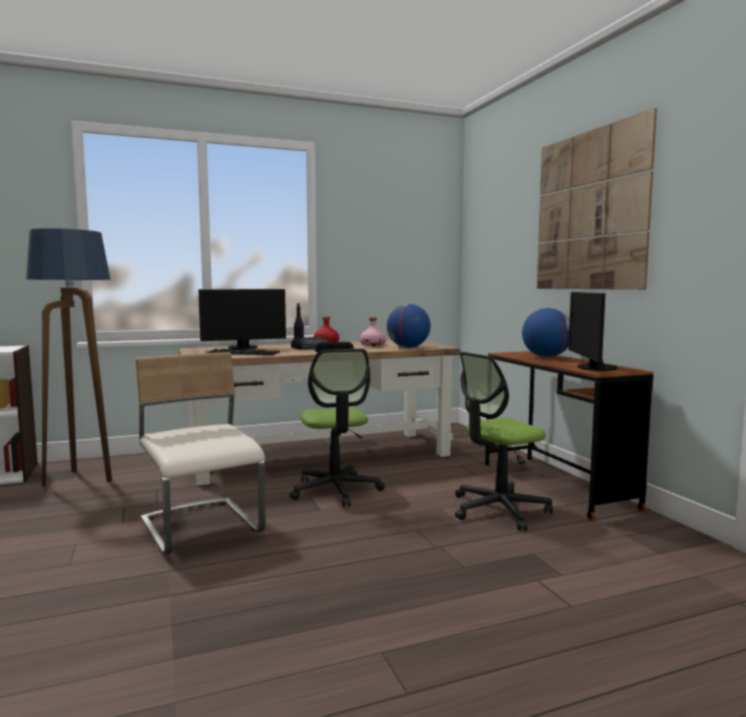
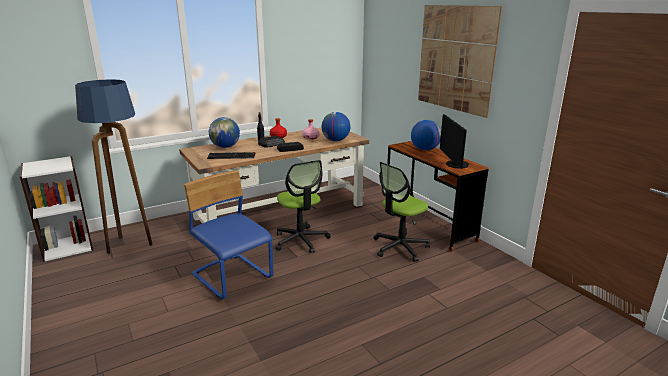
camera: 10 degrees left, 15 degrees up
(202, 528) = (232, 277): beige chair -> blue chair
(243, 348) = (225, 147): monitor -> globe

